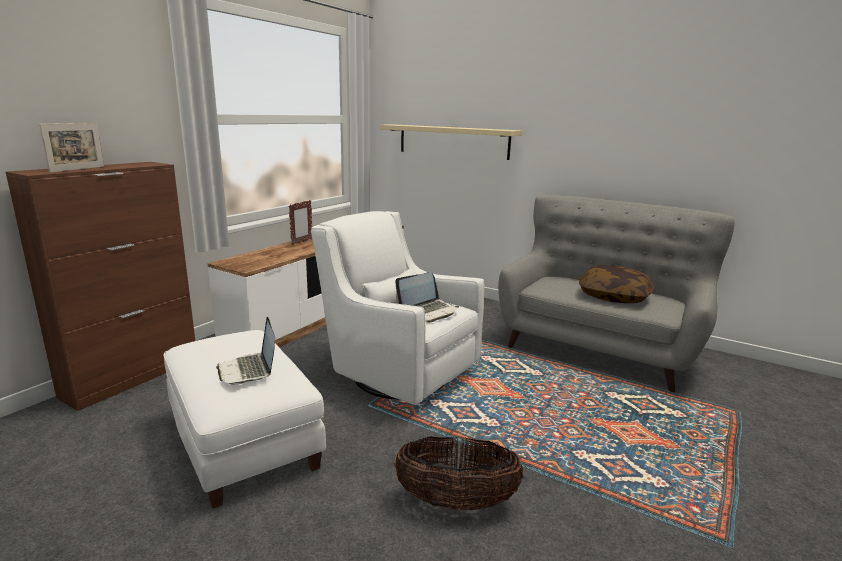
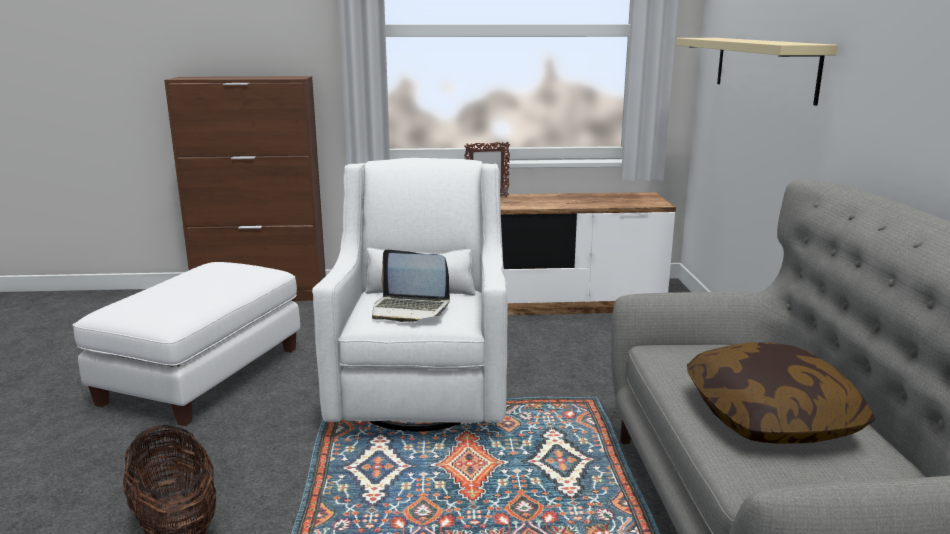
camera: 55 degrees right, 0 degrees up
(78, 169) = (218, 78): picture frame -> none
(249, 370) = (182, 295): laptop -> none

